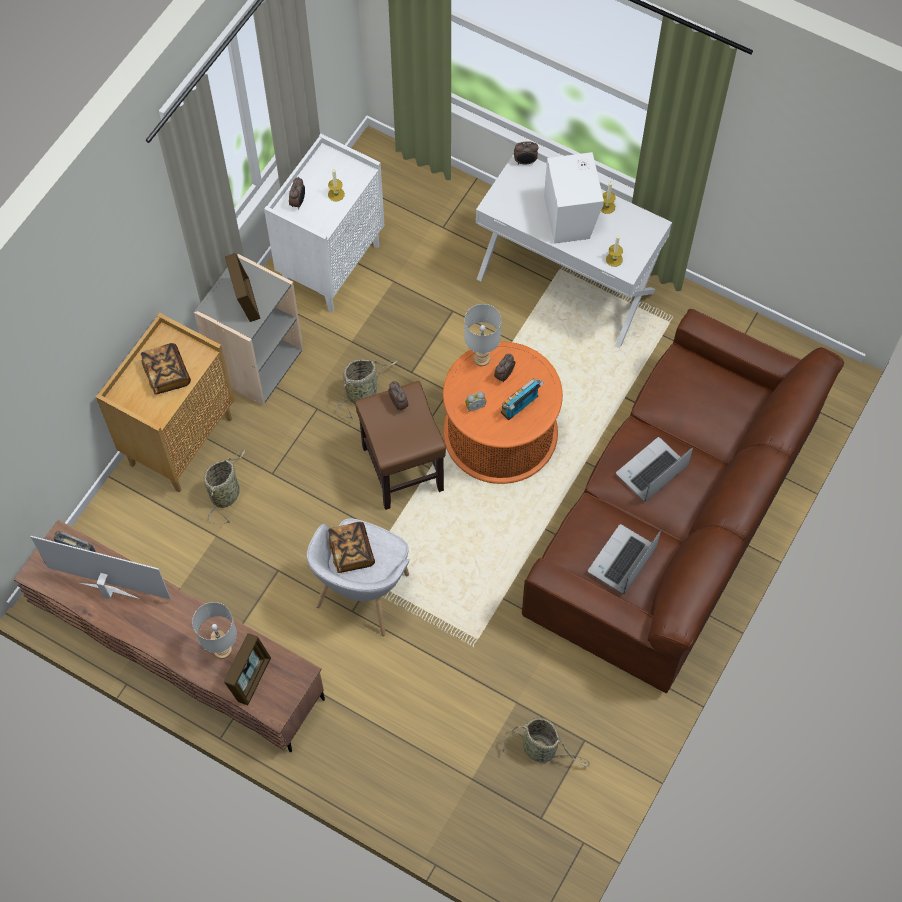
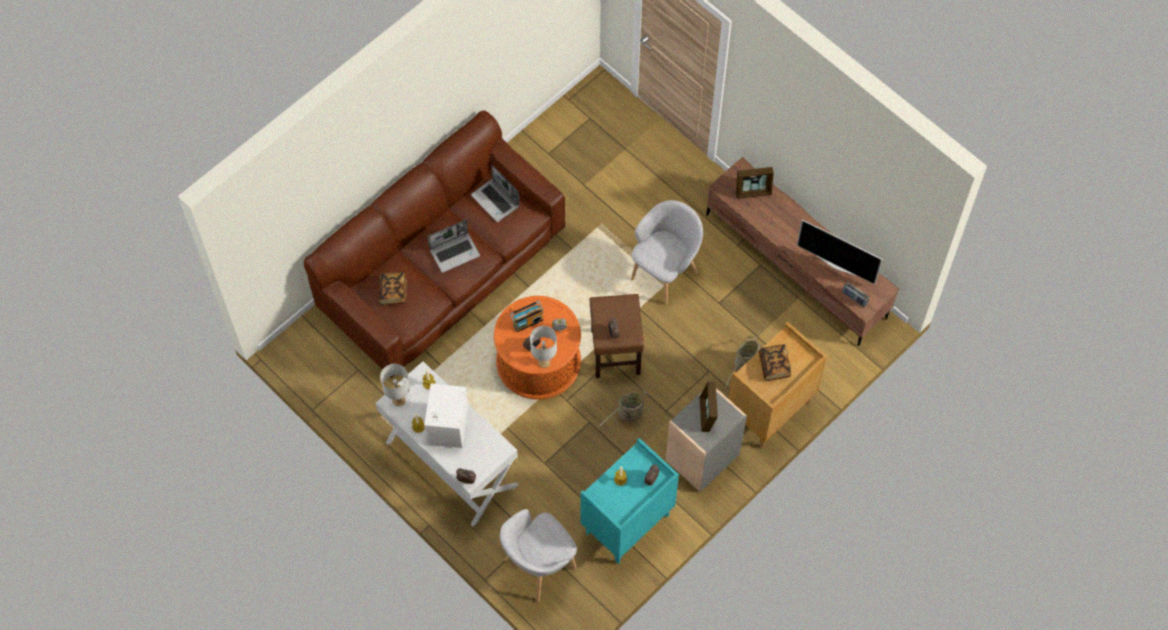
camera: 165 degrees left, 0 degrees up
(222, 650) = (768, 212): grey table lamp -> grey table lamp (399, 399)
(251, 678) = (753, 191): picture frame -> picture frame turned 135 degrees counterclockwise
(332, 265) = (626, 524): white cabinet -> turquoise cabinet
(351, 552) = (670, 255): book -> book (393, 292)
(423, 197) = (538, 567): none -> grey armchair
(541, 749) = (577, 154): basket -> none
(622, 561) = (496, 201): laptop -> laptop turned 90 degrees clockwise

